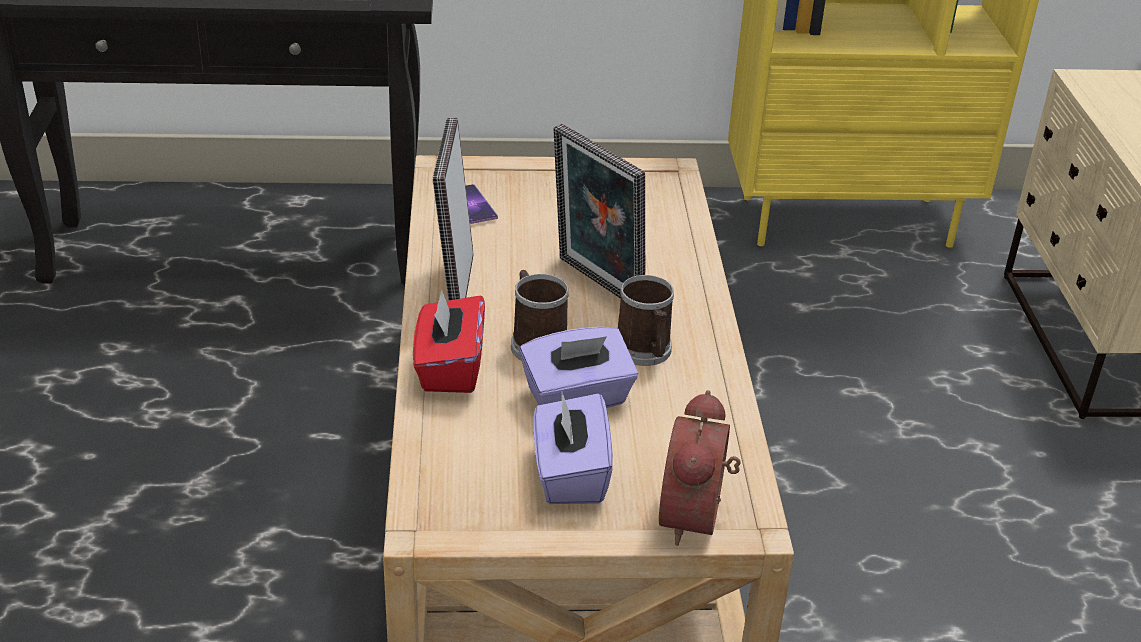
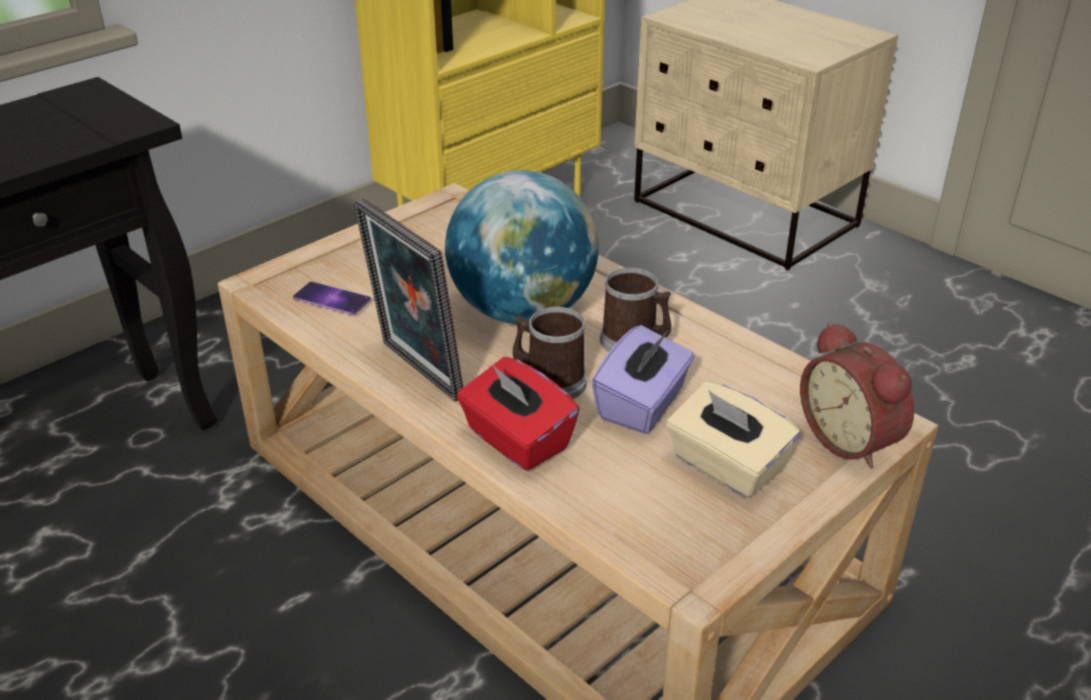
camera: 40 degrees left, 0 degrees up
(569, 475) = (726, 466): purple tissue box -> beige tissue box
(595, 284) = (523, 311): picture frame -> globe

